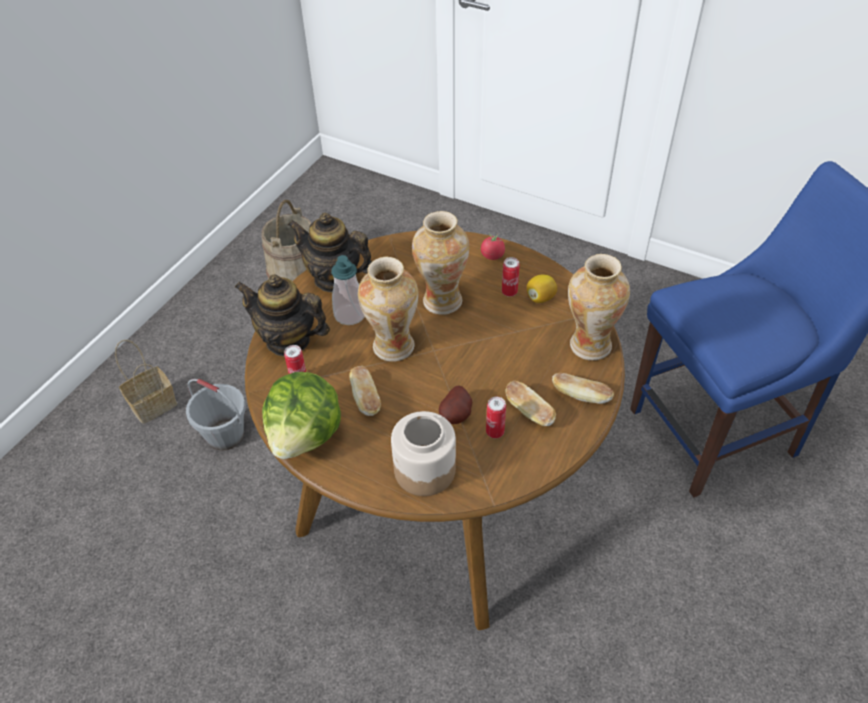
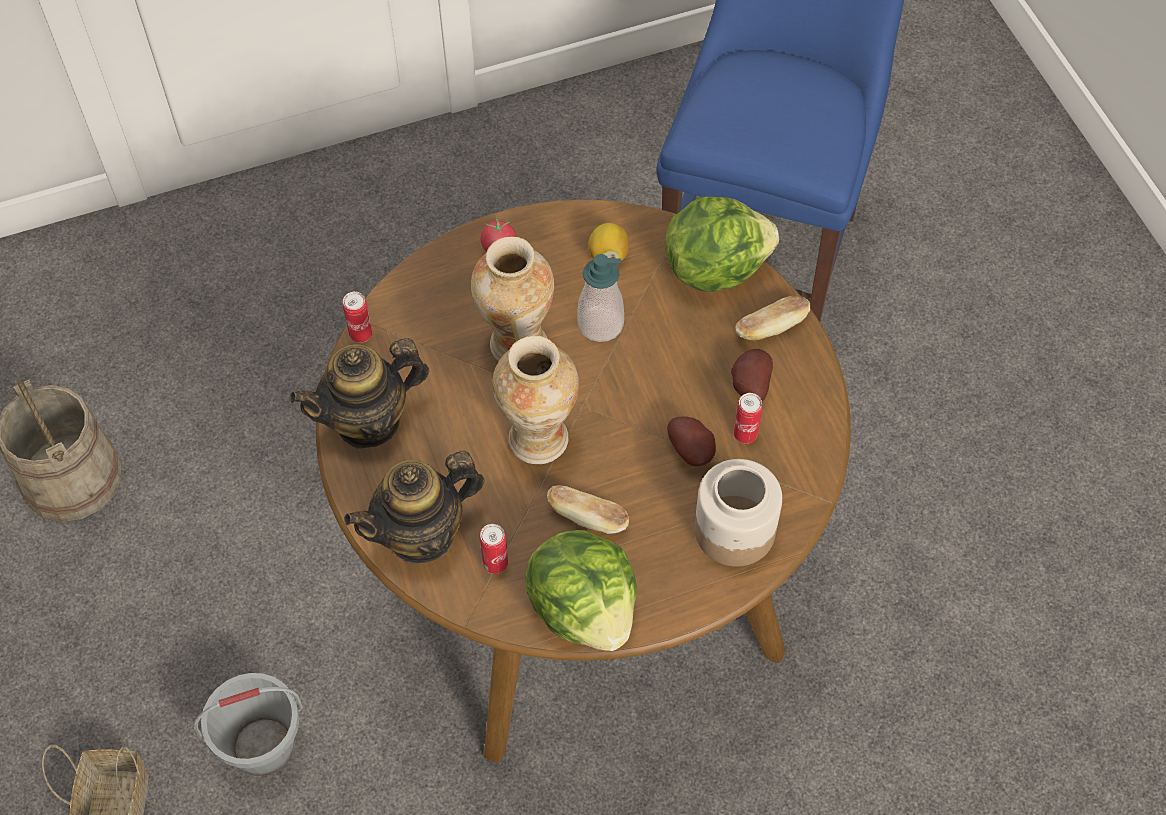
camera: 50 degrees left, 10 degrees up
(350, 315) = (445, 447): soap dispenser -> soap dispenser (600, 324)
(509, 292) = (570, 275): can -> can (361, 334)
(529, 412) = (748, 386): bread -> potato
(589, 345) = (714, 267): vase -> lettuce

